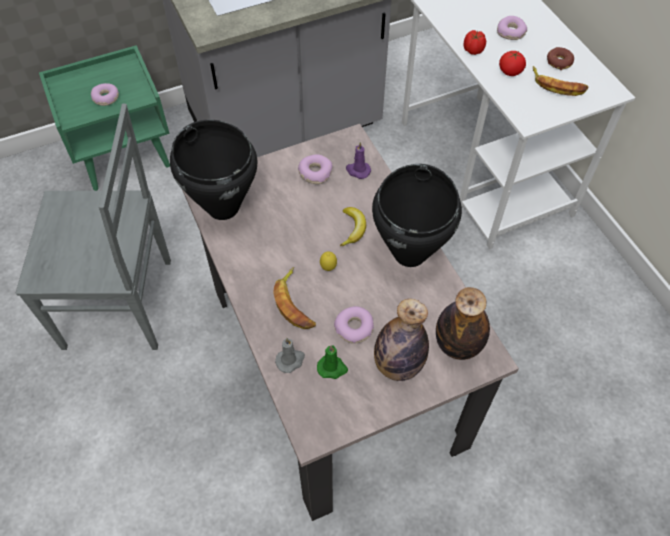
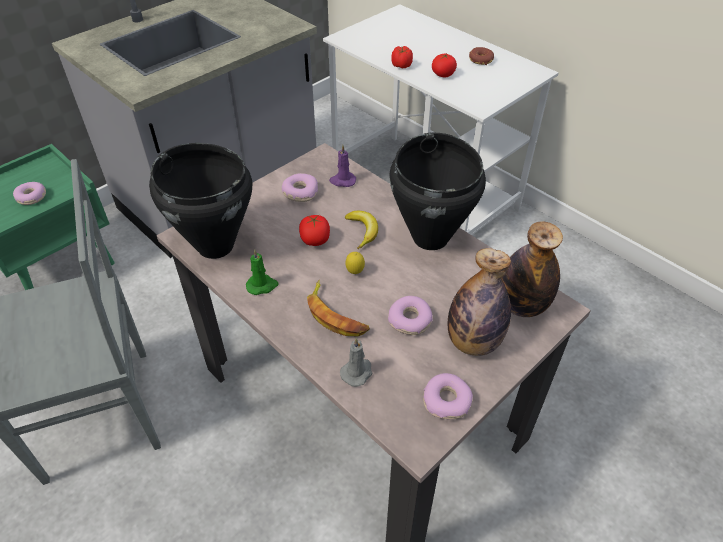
camera: 20 degrees left, 10 degrees down
(308, 226) = (315, 240): none -> tomato
(332, 368) = (406, 366): green candle -> green candle (262, 285)
(511, 32) = (427, 47): donut -> donut (447, 401)
(557, 85) = (490, 76): banana -> none

